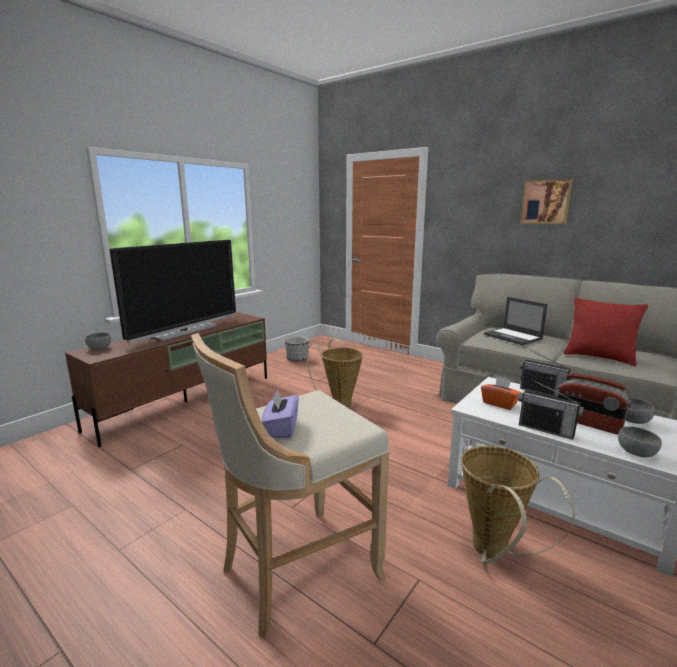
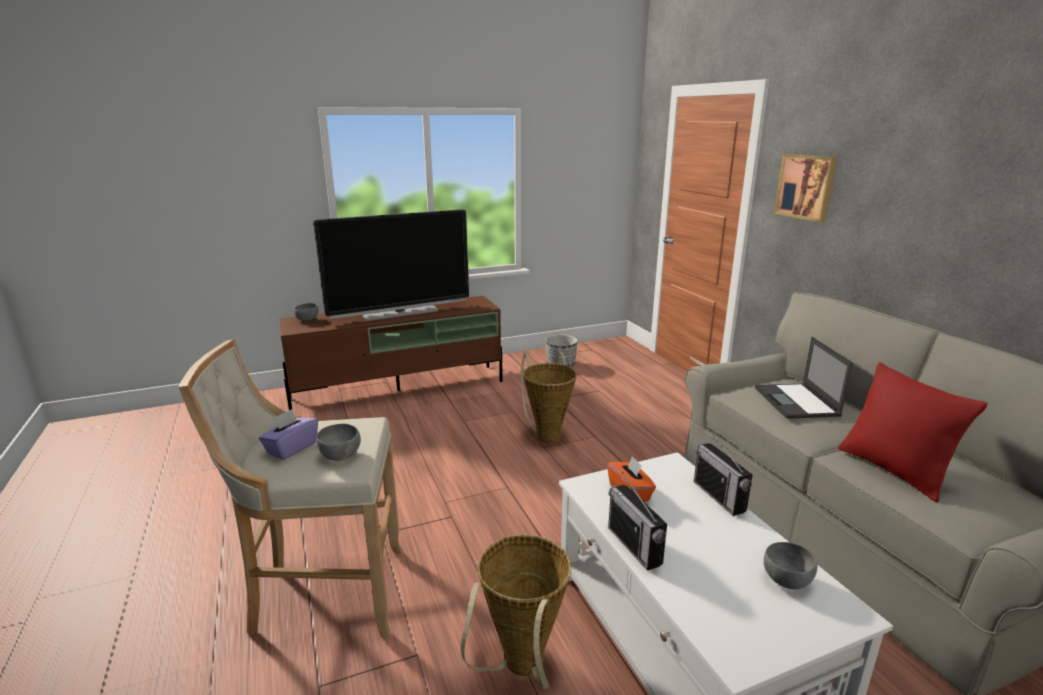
camera: 30 degrees right, 5 degrees up
(546, 202) = (923, 185): picture -> picture (806, 187)
(587, 423) = (707, 559): radio -> none
(636, 453) = (706, 620): grey bowl -> grey bowl (341, 455)

